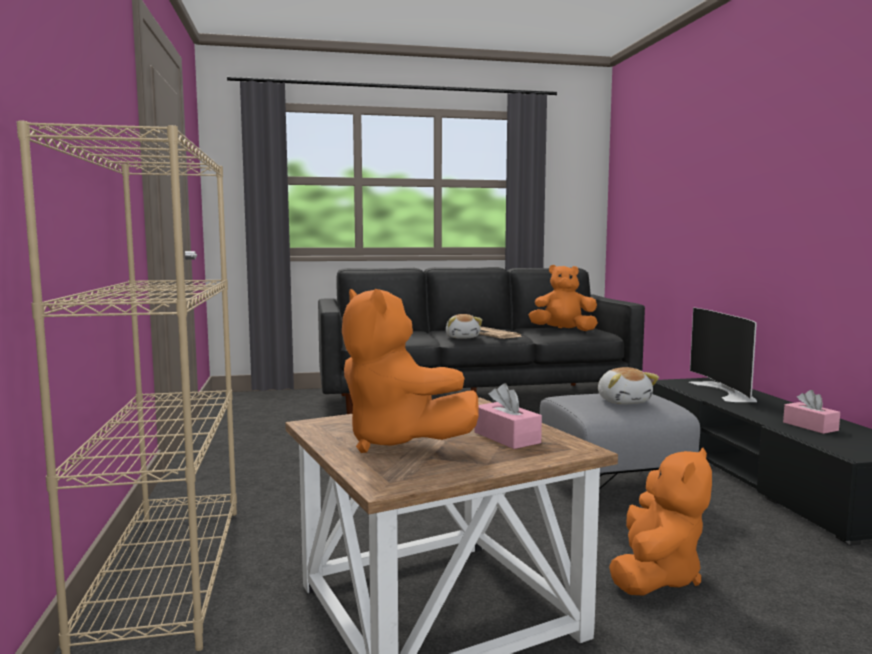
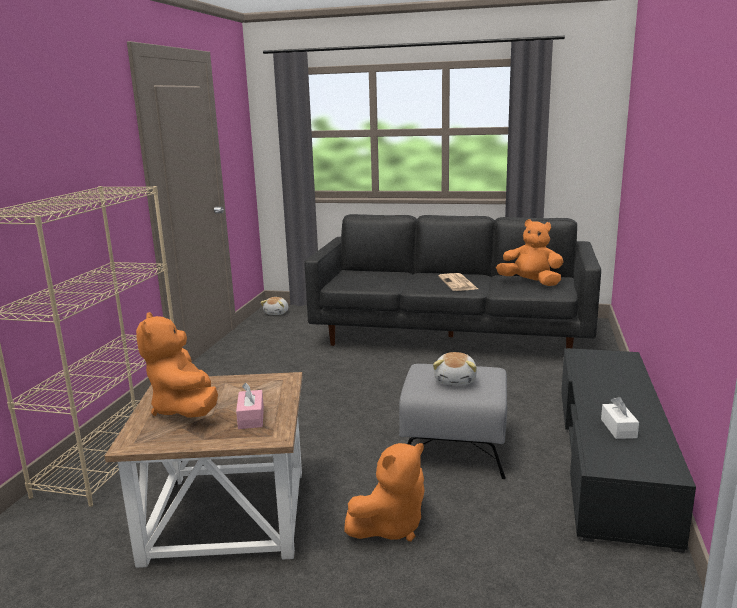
camera: 25 degrees right, 10 degrees up
(463, 337) = (426, 286): plush toy -> plush toy (277, 313)
(726, 391) = (614, 372): television -> none
(810, 426) = (618, 428): pink tissue box -> white tissue box

